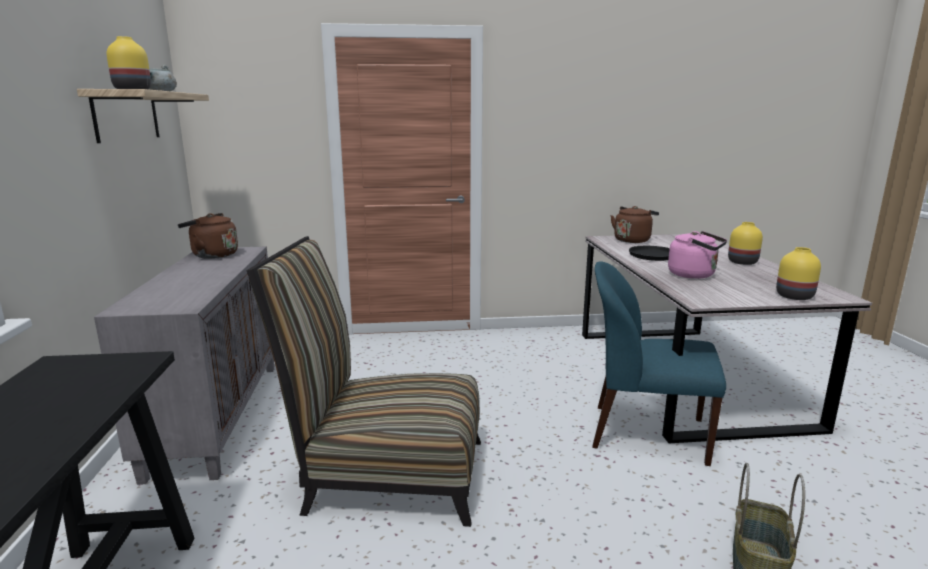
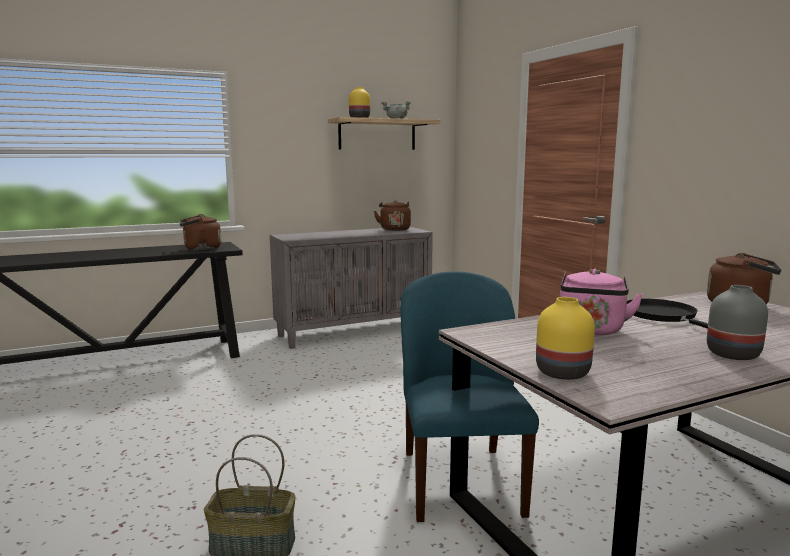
camera: 70 degrees right, 5 degrees down
(95, 384) = (200, 249): none -> brown kettle
(385, 473) = (318, 384): chair -> none
(742, 262) = (734, 354): yellow vase -> grey vase

